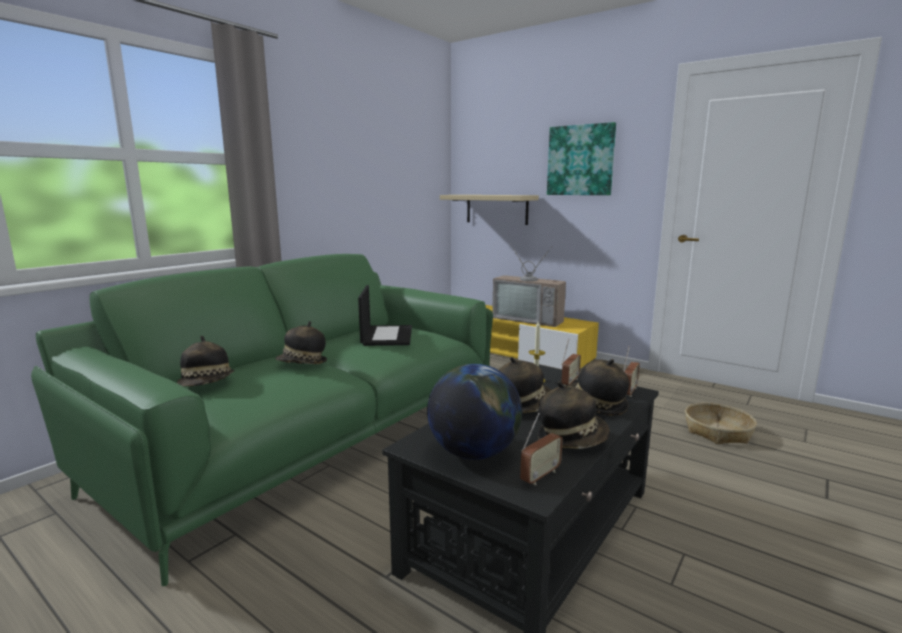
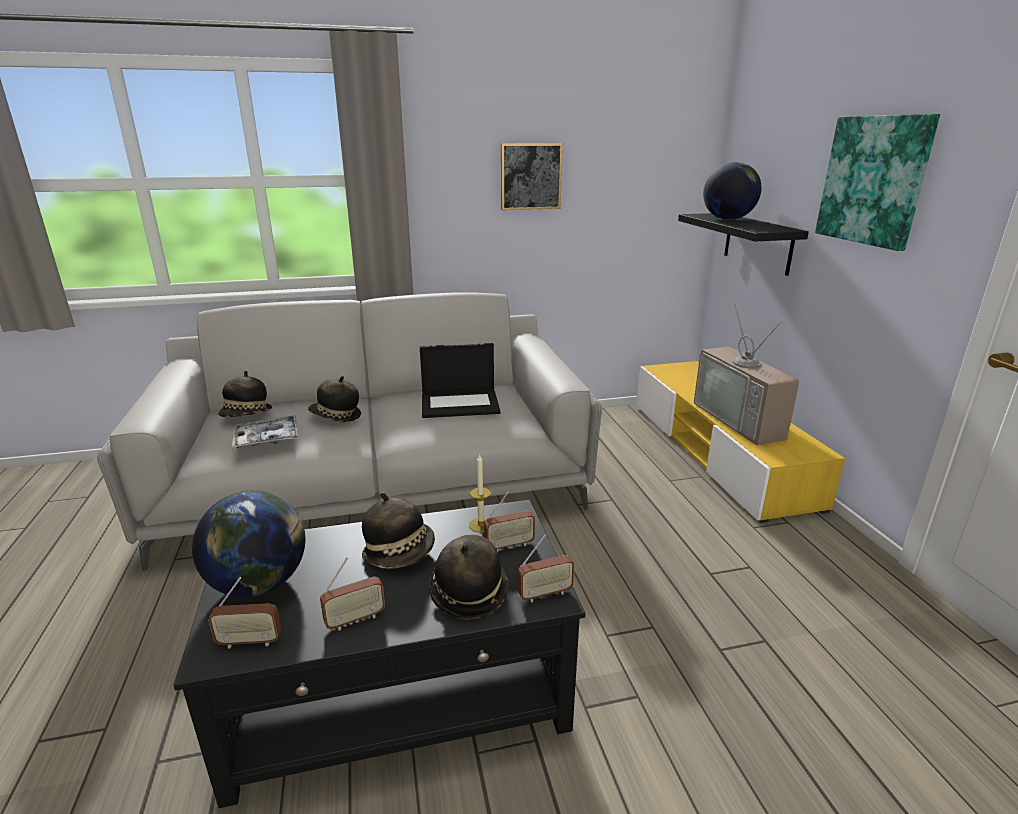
camera: 40 degrees right, 10 degrees up
(270, 390) = (267, 438): none -> tray
(314, 435) = (379, 486): green sofa -> grey sofa
(352, 164) = (530, 176): none -> picture
(386, 335) = (461, 404): laptop -> laptop turned 45 degrees clockwise
(478, 194) = (727, 219): none -> globe
(496, 209) = (758, 243): beige shelf -> black shelf
(571, 439) = (355, 619): hat -> radio
(718, 431) = (840, 718): basket -> none

